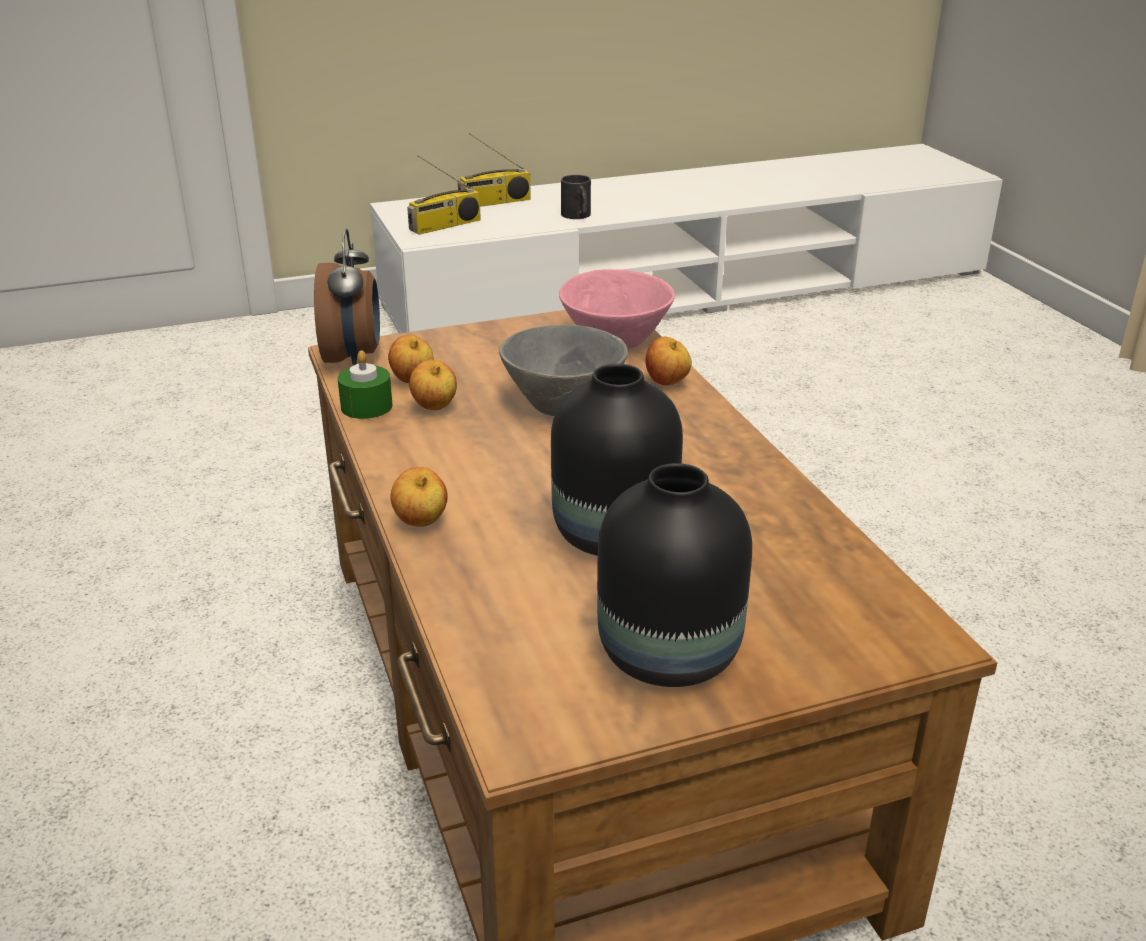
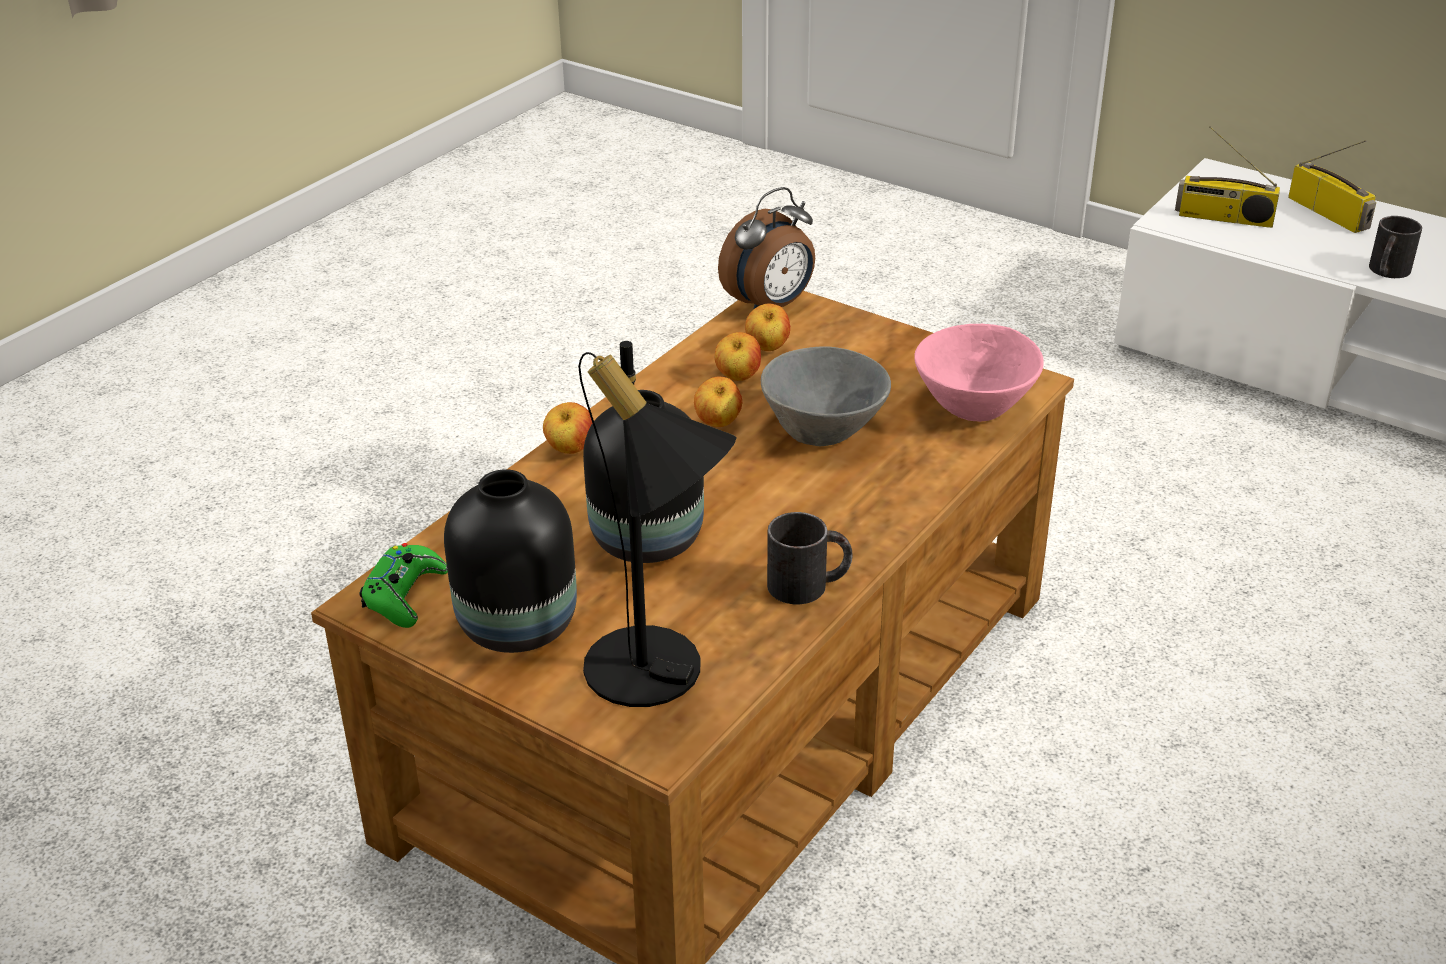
camera: 55 degrees right, 5 degrees up
(366, 406) = (702, 349): green candle -> none
(494, 202) = (1330, 213): radio -> radio turned 150 degrees counterclockwise
(538, 711) = (404, 595): none -> green game controller
(667, 383) = (929, 466): apple -> apple (718, 424)
(766, 485) = (809, 585): none -> black mug
(829, 603) = (658, 678): none -> black table lamp

